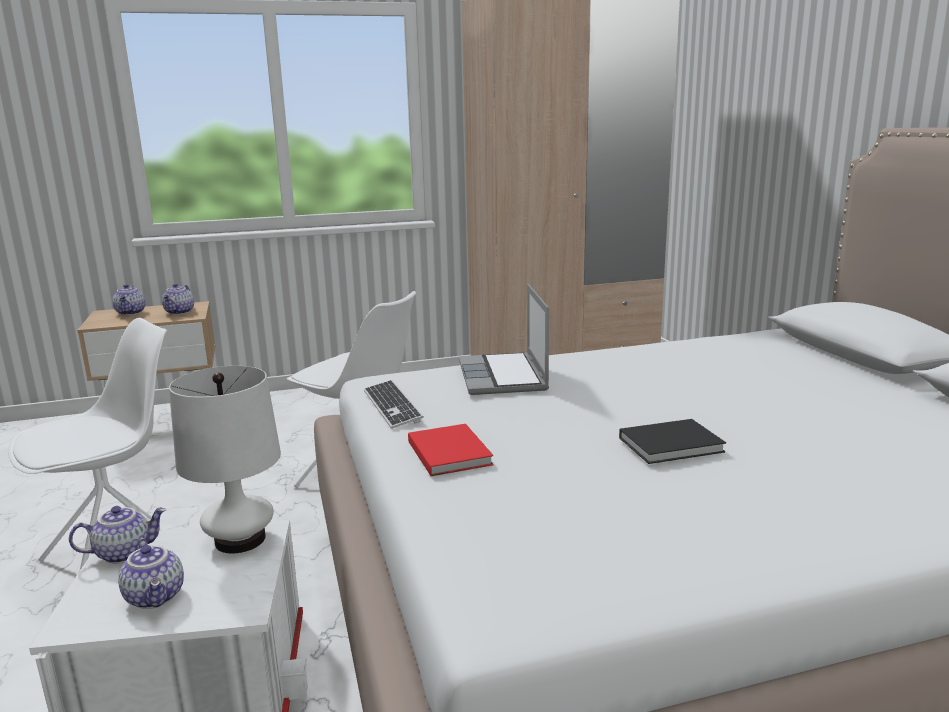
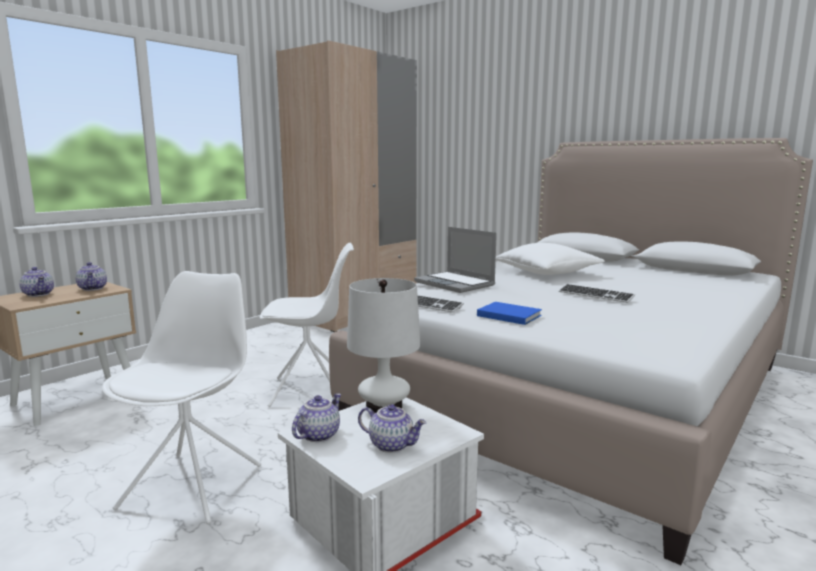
camera: 35 degrees left, 5 degrees down
(450, 452) = (508, 315): red book -> blue book
(673, 445) = (595, 295): black book -> keyboard
(709, 378) = (547, 272): none -> white pillow

